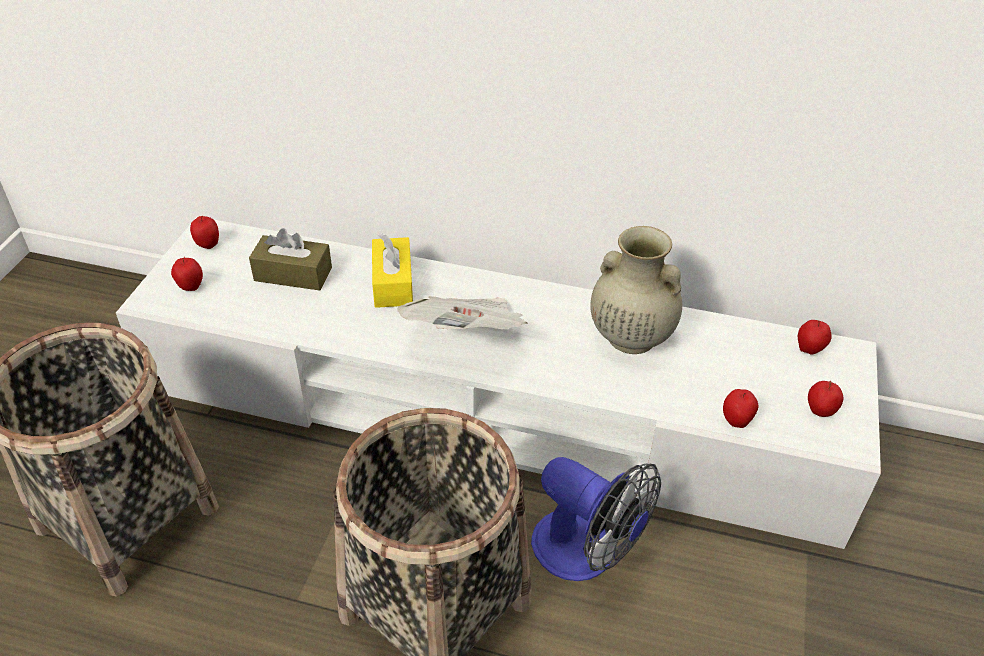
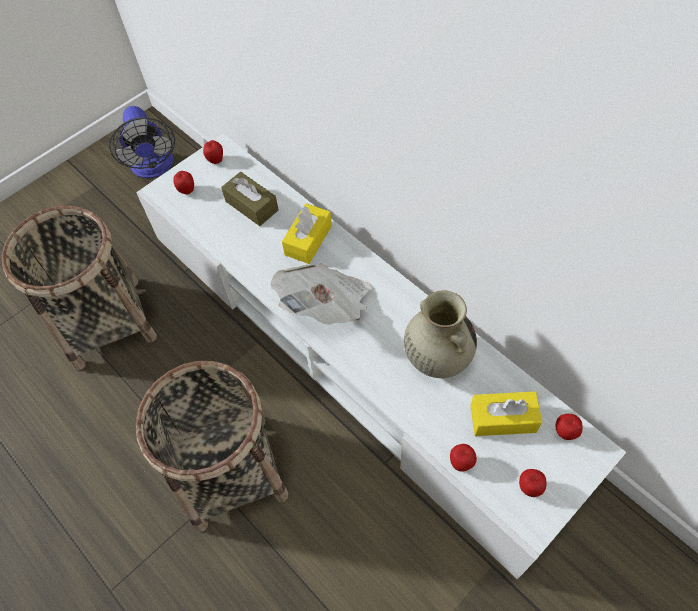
camera: 35 degrees right, 15 degrees up
(587, 553) = (344, 484): fan -> fan (154, 167)
(742, 363) = (503, 419): none -> yellow tissue box

